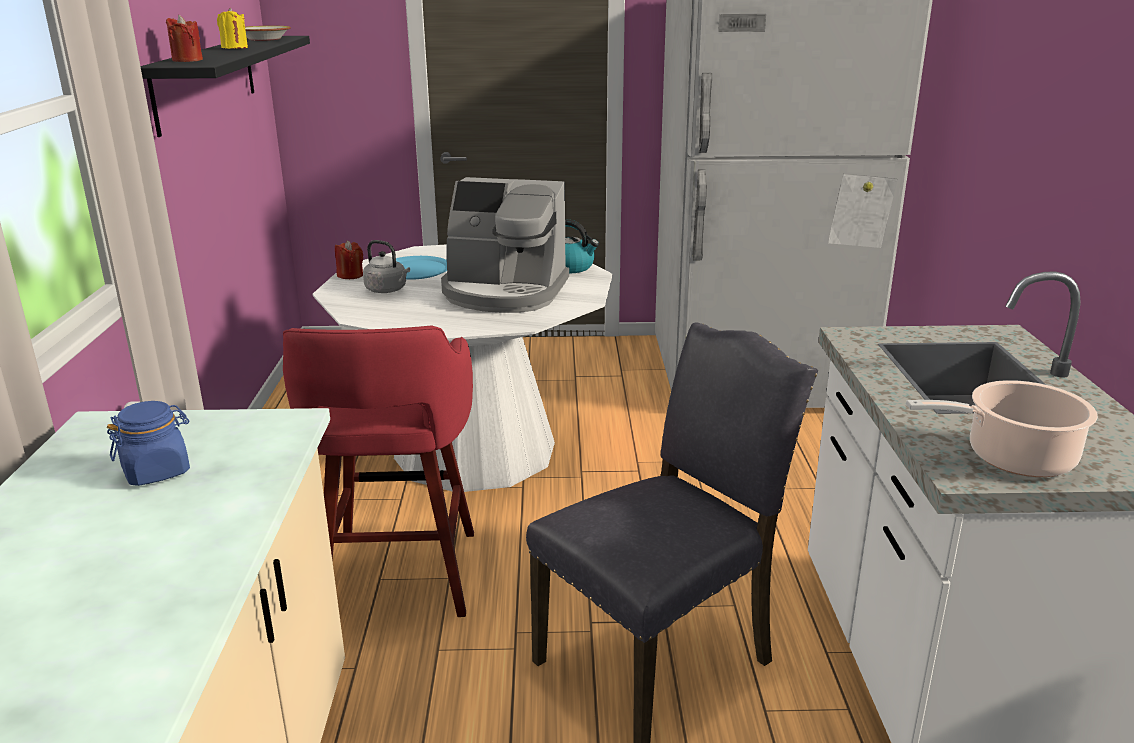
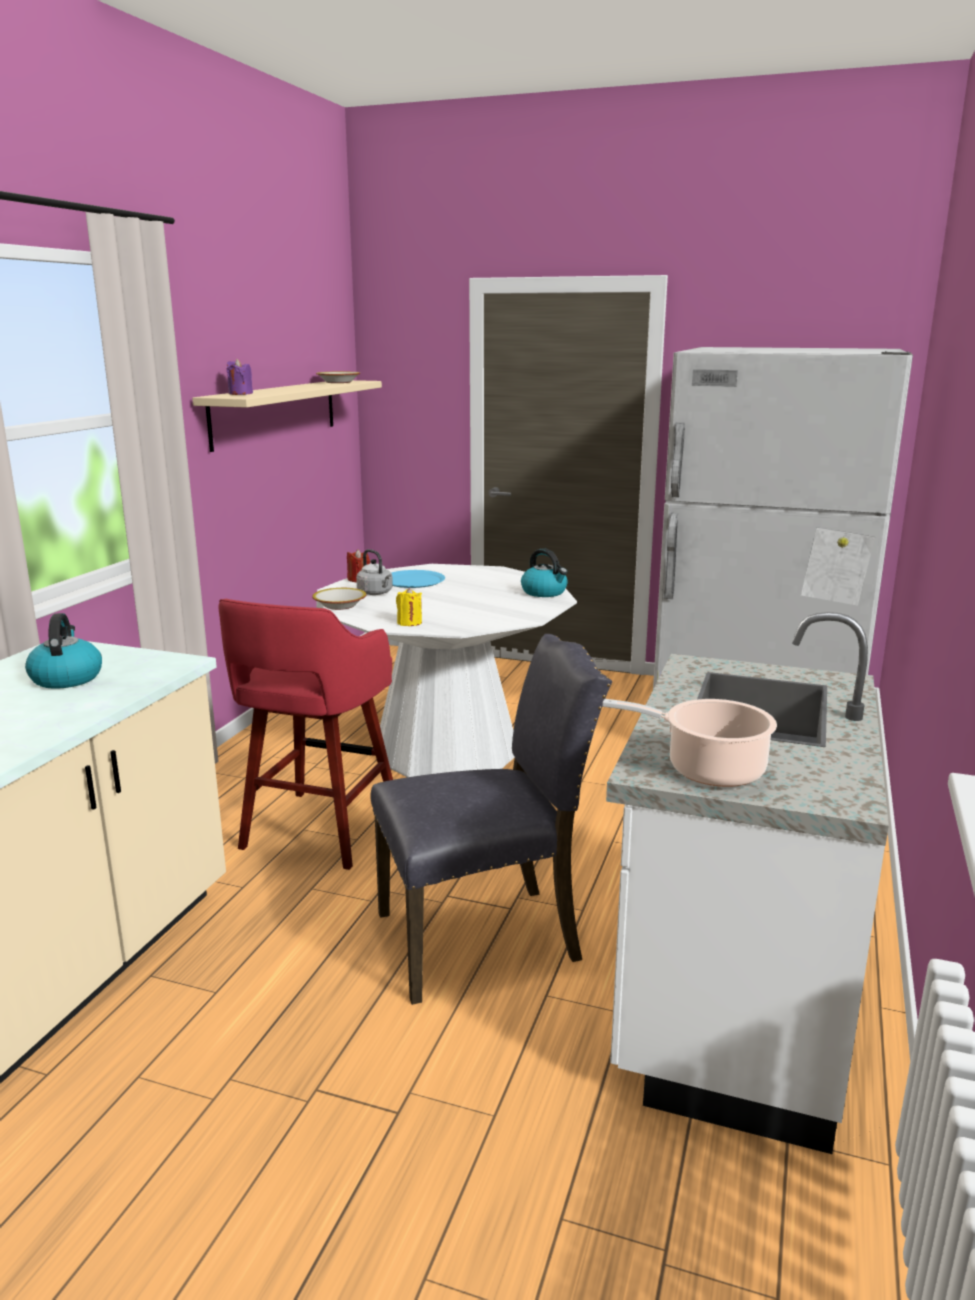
camera: 20 degrees right, 5 degrees down
(157, 471) = (66, 678): blue jar -> kettle
(187, 60) = (240, 394): red candle -> purple candle
(206, 81) = (275, 412): black shelf -> beige shelf
(234, 48) = (298, 387): yellow candle -> yellow candle (409, 623)
(360, 311) = (339, 605): none -> bowl
(504, 293) = (467, 605): coffee machine -> none

